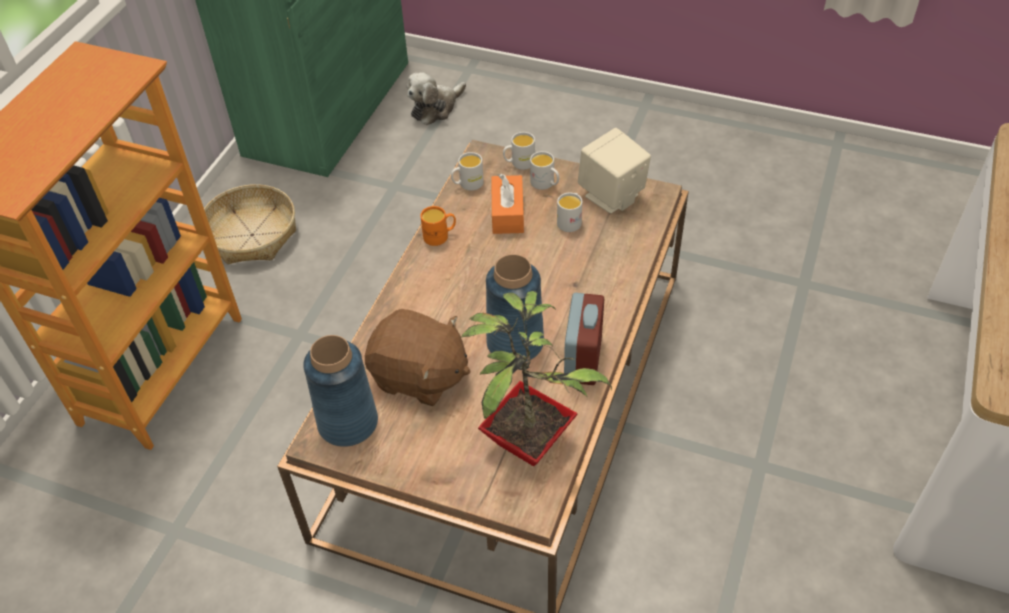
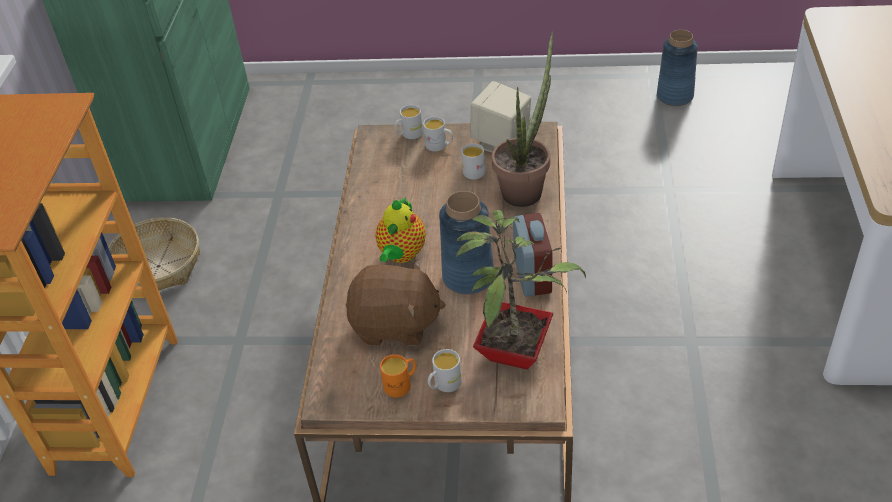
camera: 15 degrees left, 5 degrees down
(348, 422) = (347, 378): blue vase -> blue vase (675, 96)
(435, 108) = (290, 120): plush toy -> none
(440, 236) = (364, 208): orange mug -> orange mug (401, 384)
(457, 299) = (401, 255): none -> teapot
(467, 184) = (370, 161): white mug -> white mug (444, 385)
(507, 213) = (416, 176): orange tissue box -> none
(617, 256) = (526, 188): none -> potted plant

